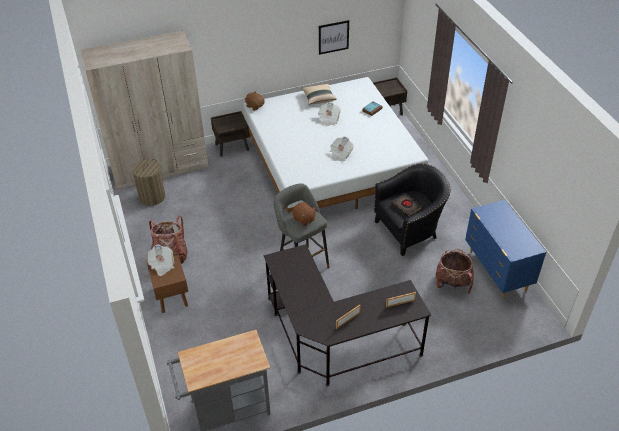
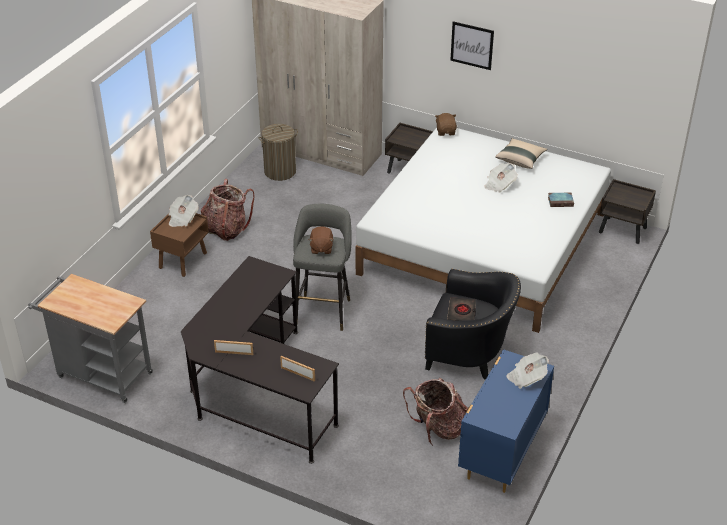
camera: 45 degrees right, 5 degrees down
(333, 37) = (570, 91): picture -> picture (472, 45)
(340, 154) = (459, 222): newspaper -> newspaper (526, 378)

